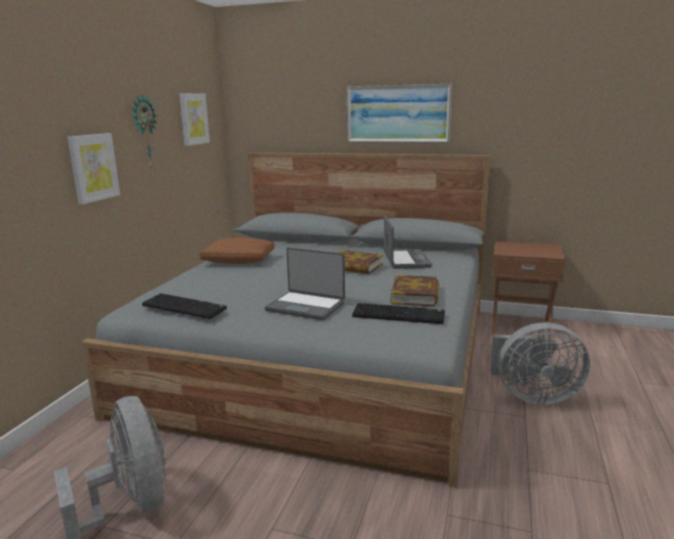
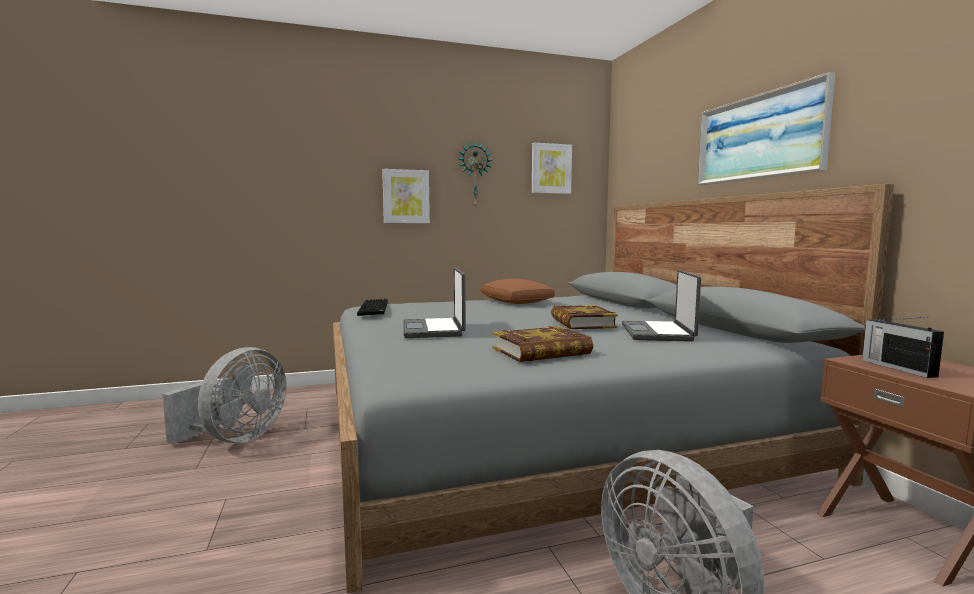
camera: 55 degrees right, 10 degrees down
(399, 315) = (466, 355): keyboard -> none
(405, 260) = (658, 333): laptop -> laptop turned 135 degrees clockwise
(520, 251) = (896, 367): none -> radio

